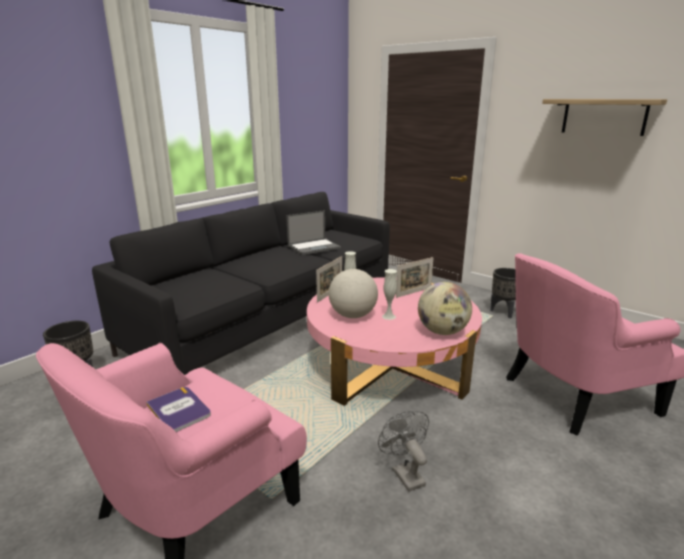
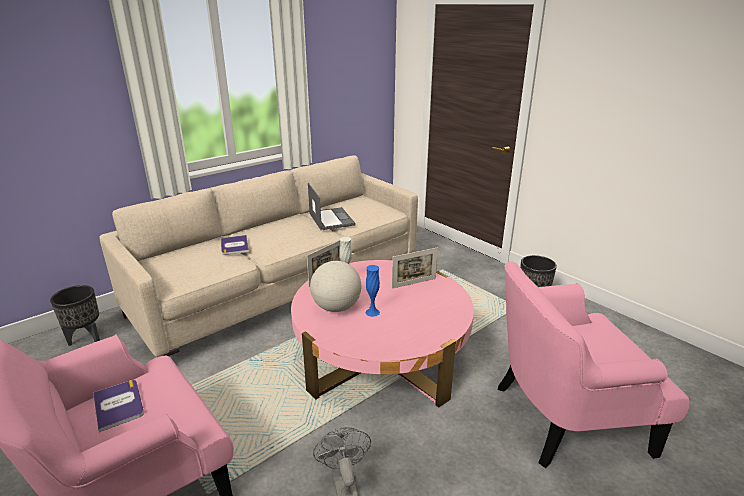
camera: 10 degrees right, 5 degrees up
(231, 271) = (234, 245): none -> book
(269, 319) = (282, 289): black sofa -> beige sofa
(314, 247) = (331, 219): laptop -> laptop turned 90 degrees counterclockwise
(388, 316) = (372, 312): white vase -> blue vase
(442, 332) = (418, 338): globe -> none
(604, 116) = (659, 95): shelf -> none

